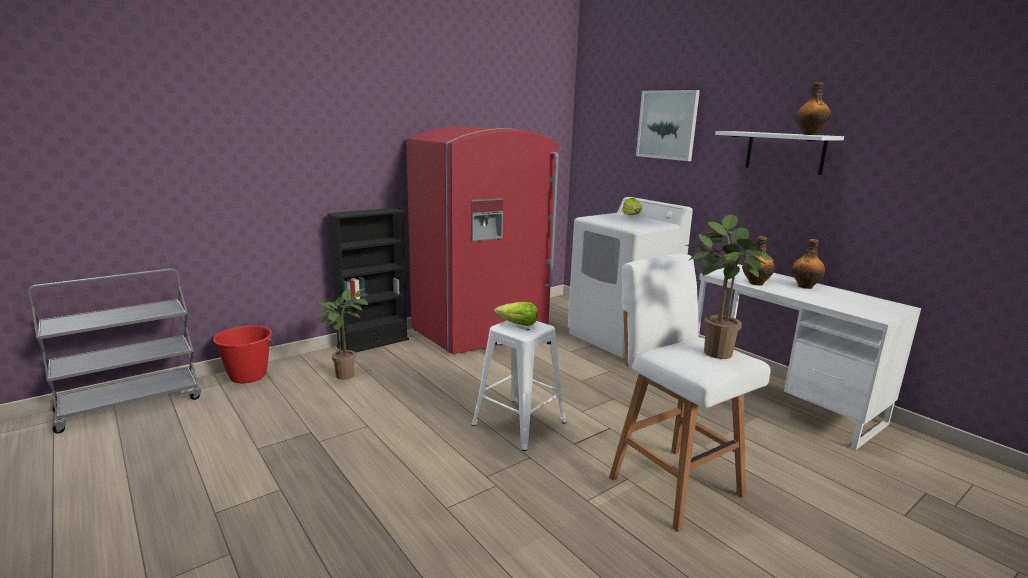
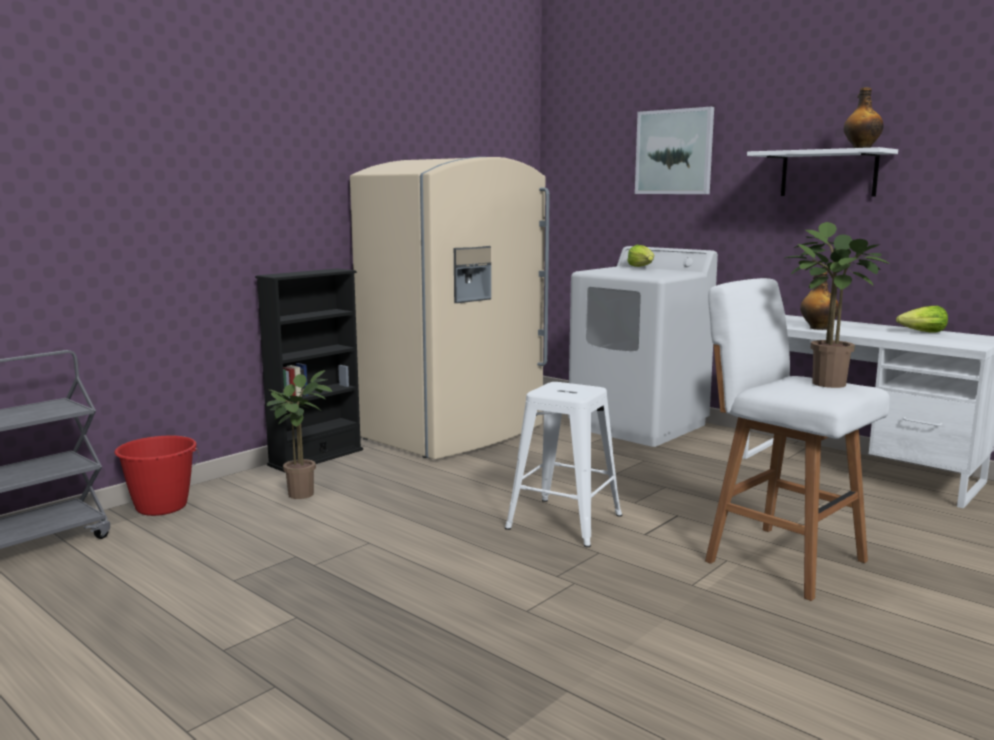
camera: 10 degrees left, 5 degrees down
(482, 331) = (456, 433): red fridge -> beige fridge
(517, 324) = (559, 388): lettuce -> lettuce (923, 332)
(805, 286) = (874, 328): bottle -> none

